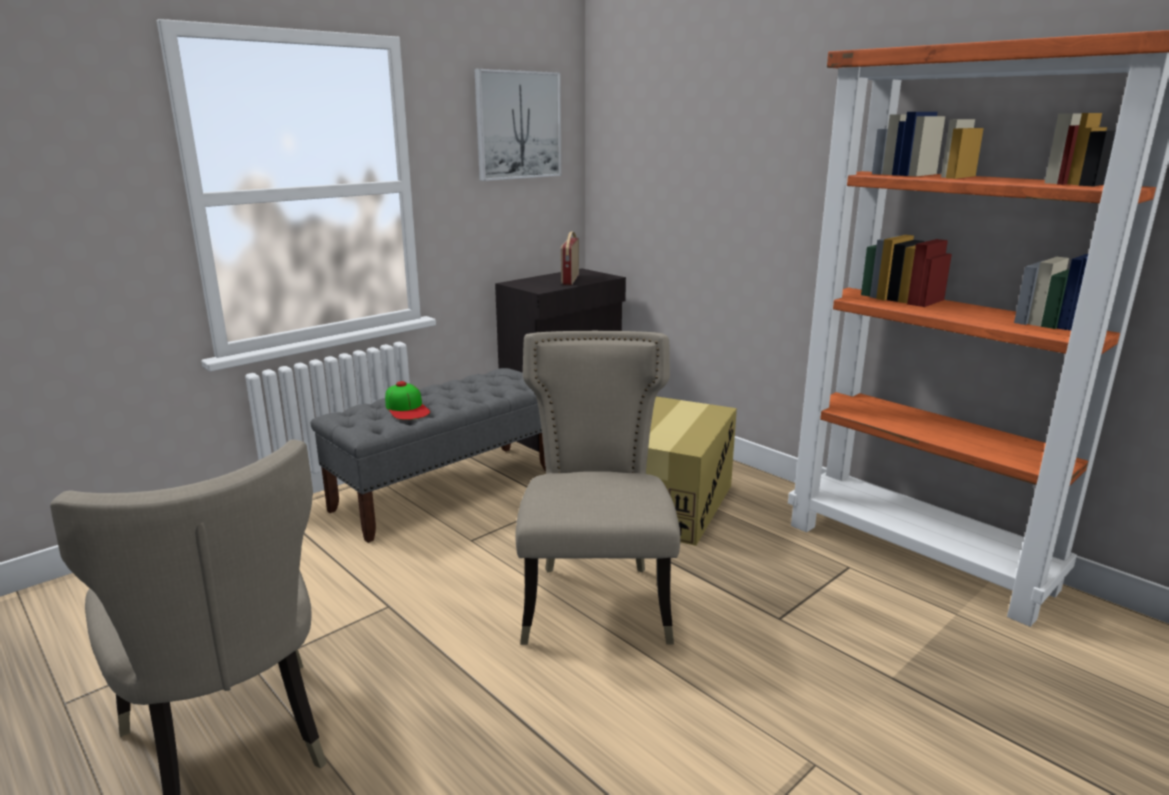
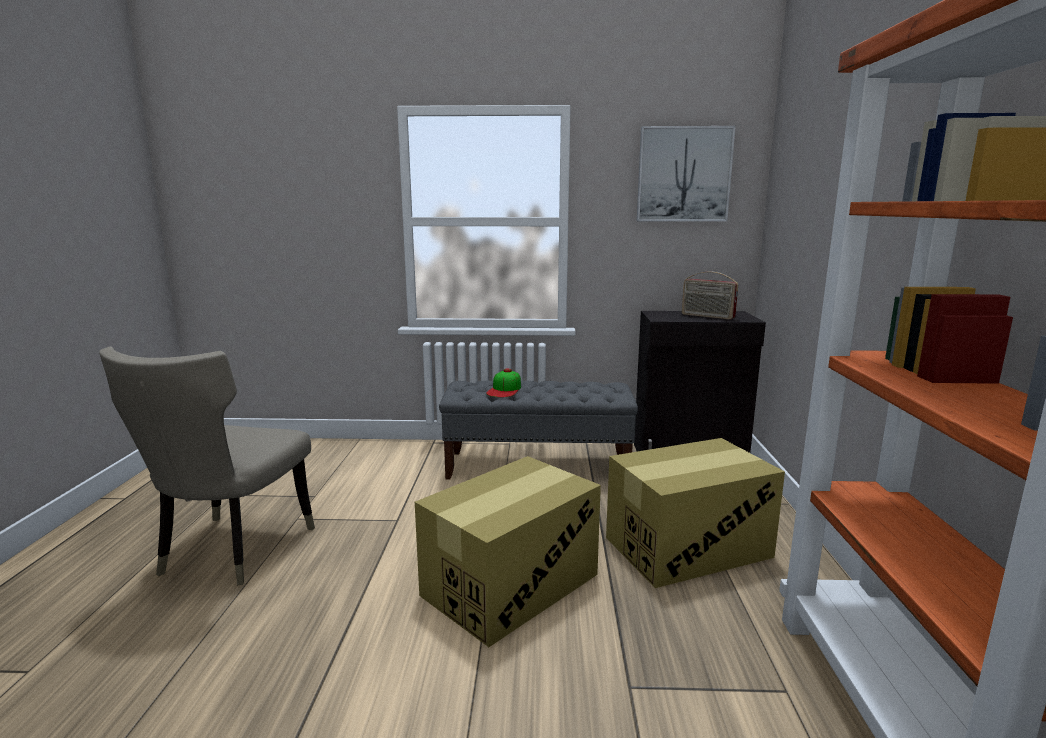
camera: 45 degrees right, 5 degrees down
(569, 279) = (707, 316): radio -> radio turned 105 degrees counterclockwise
(596, 601) = (511, 584): beige chair -> cardboard box

